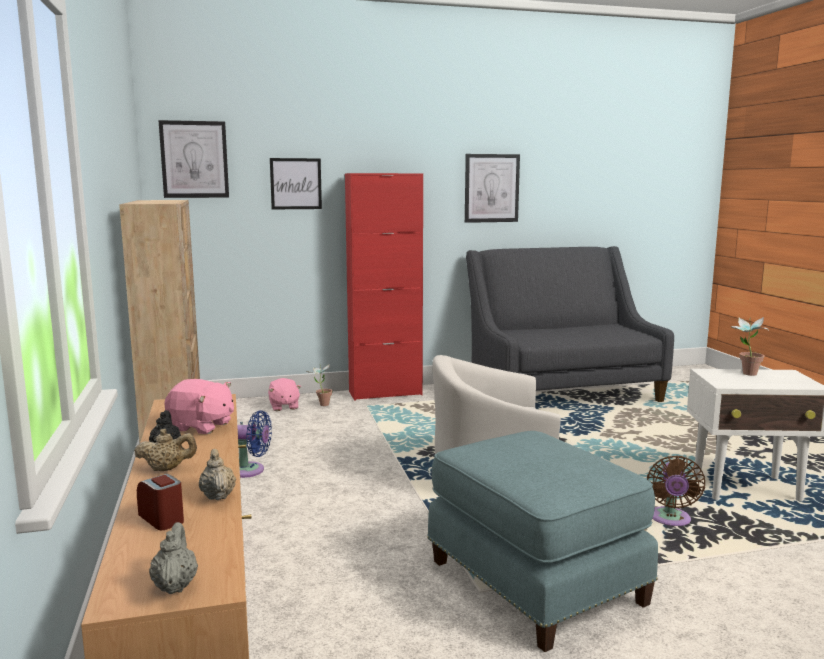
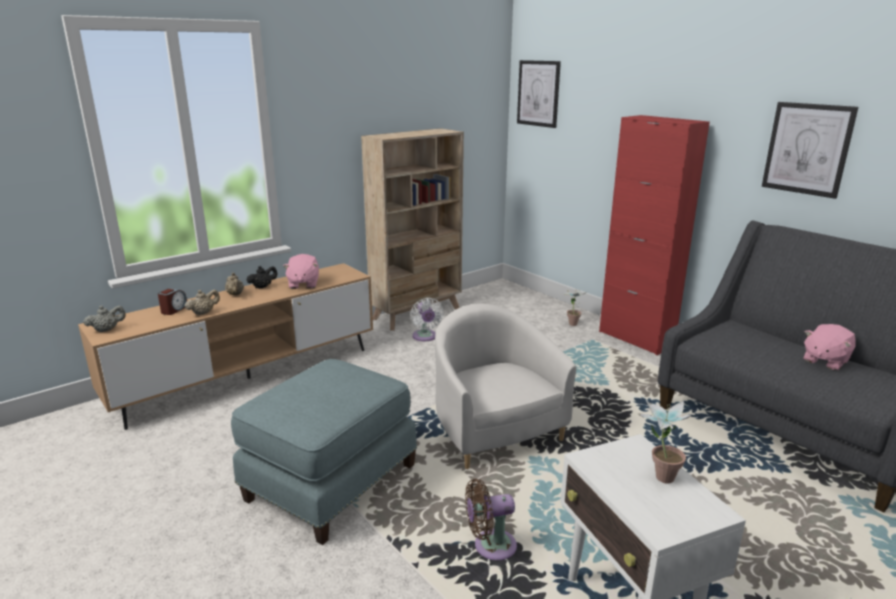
camera: 65 degrees right, 10 degrees up
(250, 471) = (425, 337): blue fan -> white fan
(284, 406) = (548, 312): pink plush toy -> pink plush toy (824, 361)
(296, 183) = (603, 121): picture -> none

